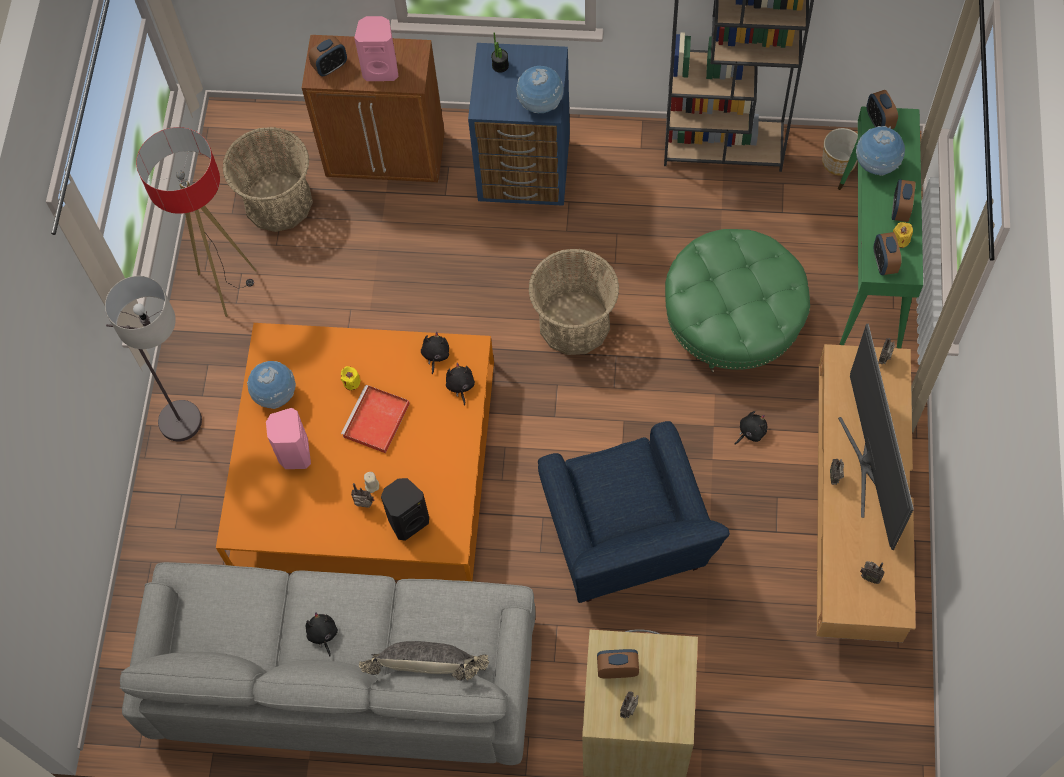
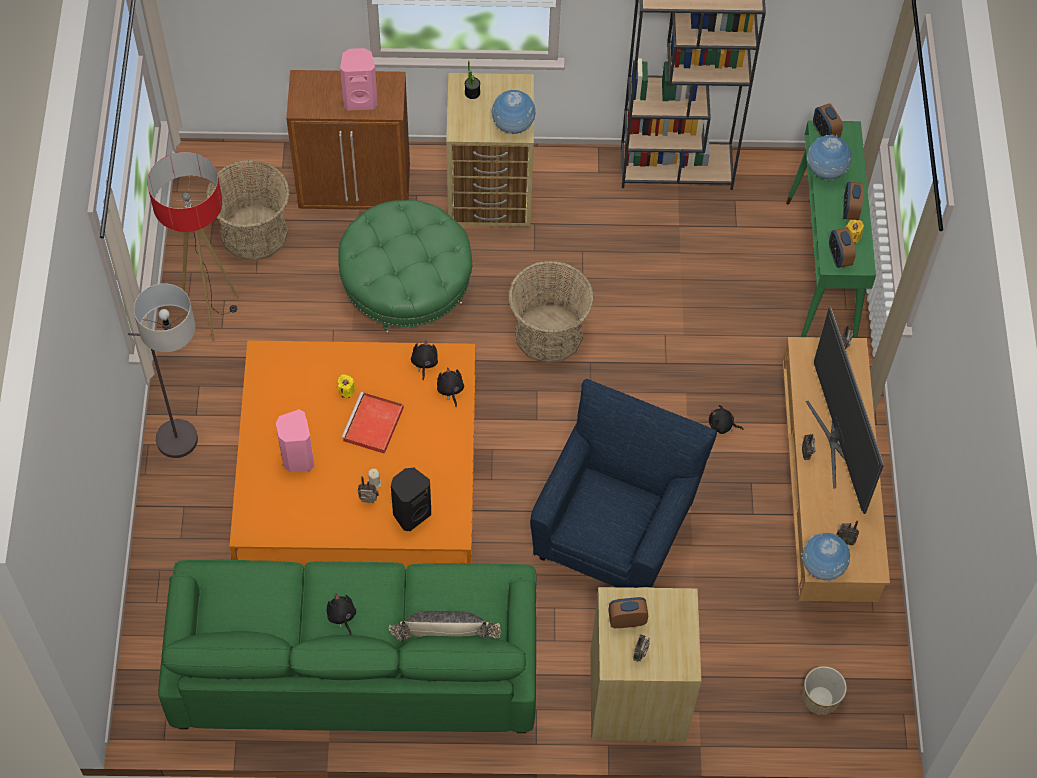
camera: 10 degrees left, 5 degrees down
(276, 395) = (275, 406): globe -> globe (822, 567)
(330, 67) = (312, 98): alarm clock -> none
(343, 676) = (355, 664): grey sofa -> green sofa
(524, 173) = (490, 198): blue dresser -> brown dresser
(626, 542) = (613, 530): blue armchair -> blue armchair turned 135 degrees counterclockwise
(733, 320) = (697, 326): green ottoman -> green ottoman (407, 287)
(750, 432) = (722, 425): black plush toy -> black plush toy turned 120 degrees counterclockwise
(839, 162) = (785, 179): planter -> planter (820, 699)

